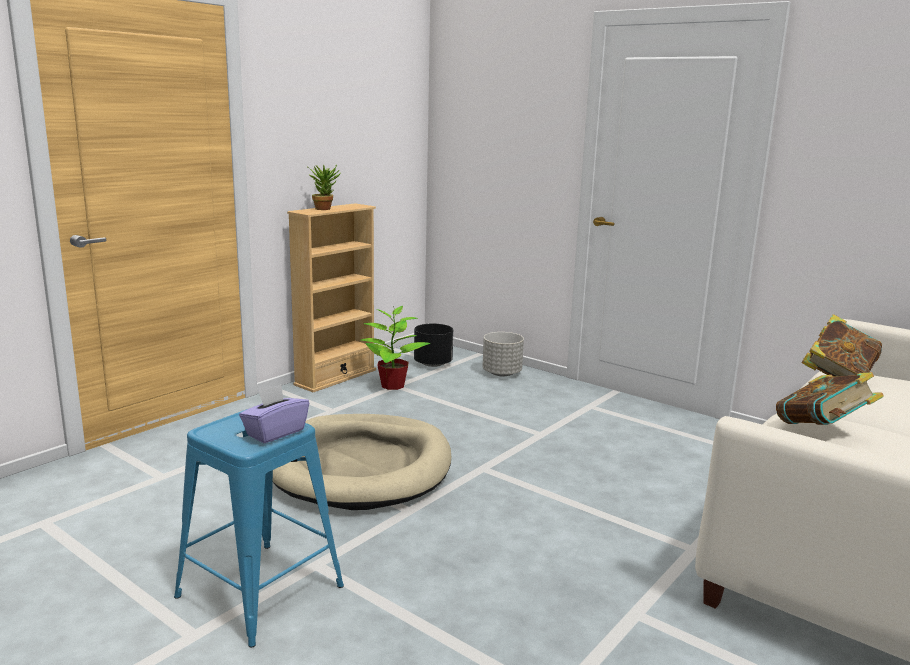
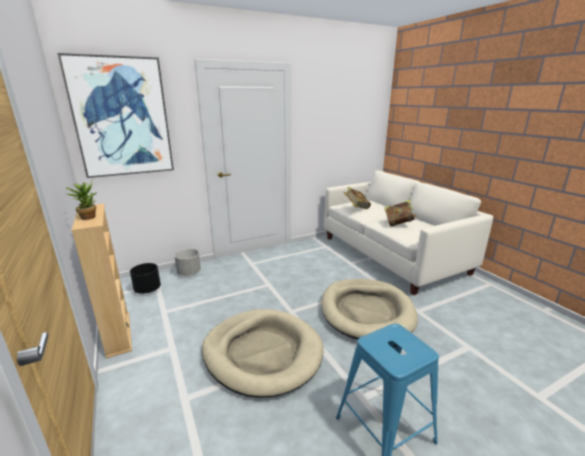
camera: 65 degrees left, 5 degrees up
(275, 432) = (404, 338): purple tissue box -> none
(392, 385) = (161, 313): potted plant -> none
(485, 106) = (122, 118): none -> picture
(559, 543) = (366, 311): none -> beige dog bed

